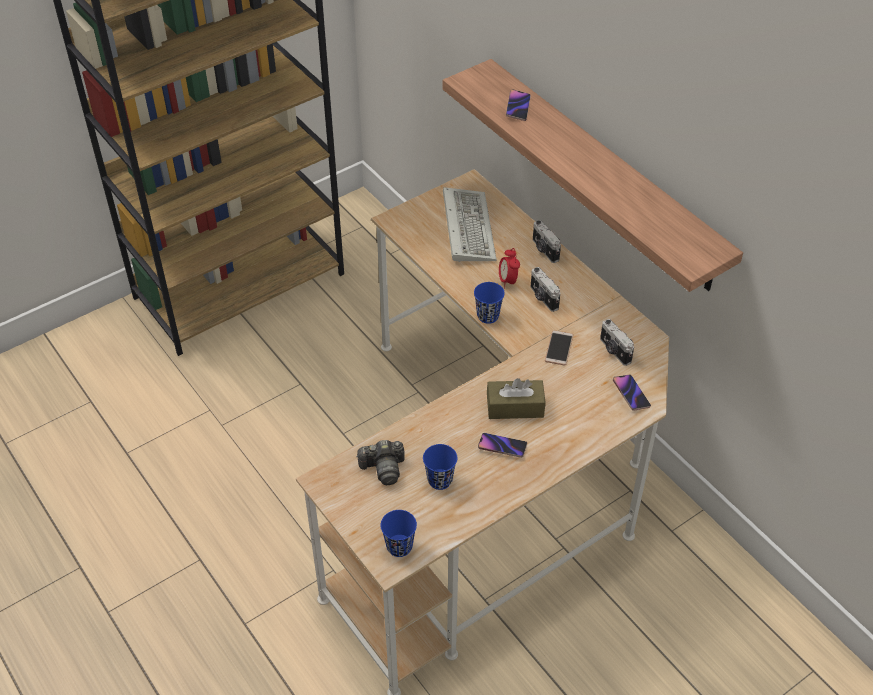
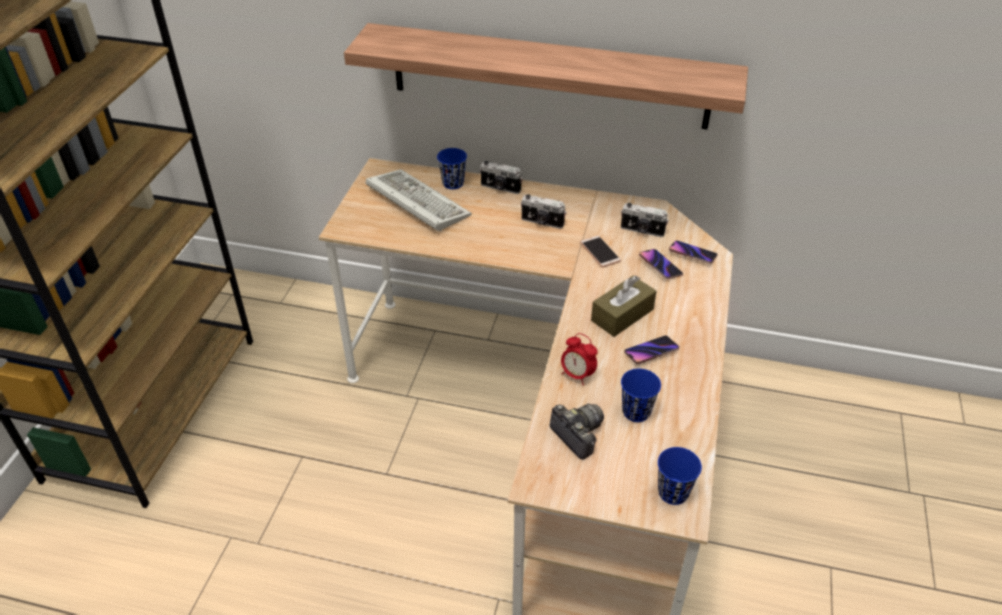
camera: 40 degrees left, 5 degrees down
(383, 468) = (577, 435): camera -> camera turned 75 degrees counterclockwise
(488, 316) = (515, 259): blue cup -> blue cup (453, 183)
(508, 281) = (499, 224): alarm clock -> alarm clock (577, 375)
(518, 107) = (440, 45): phone -> phone (660, 266)

